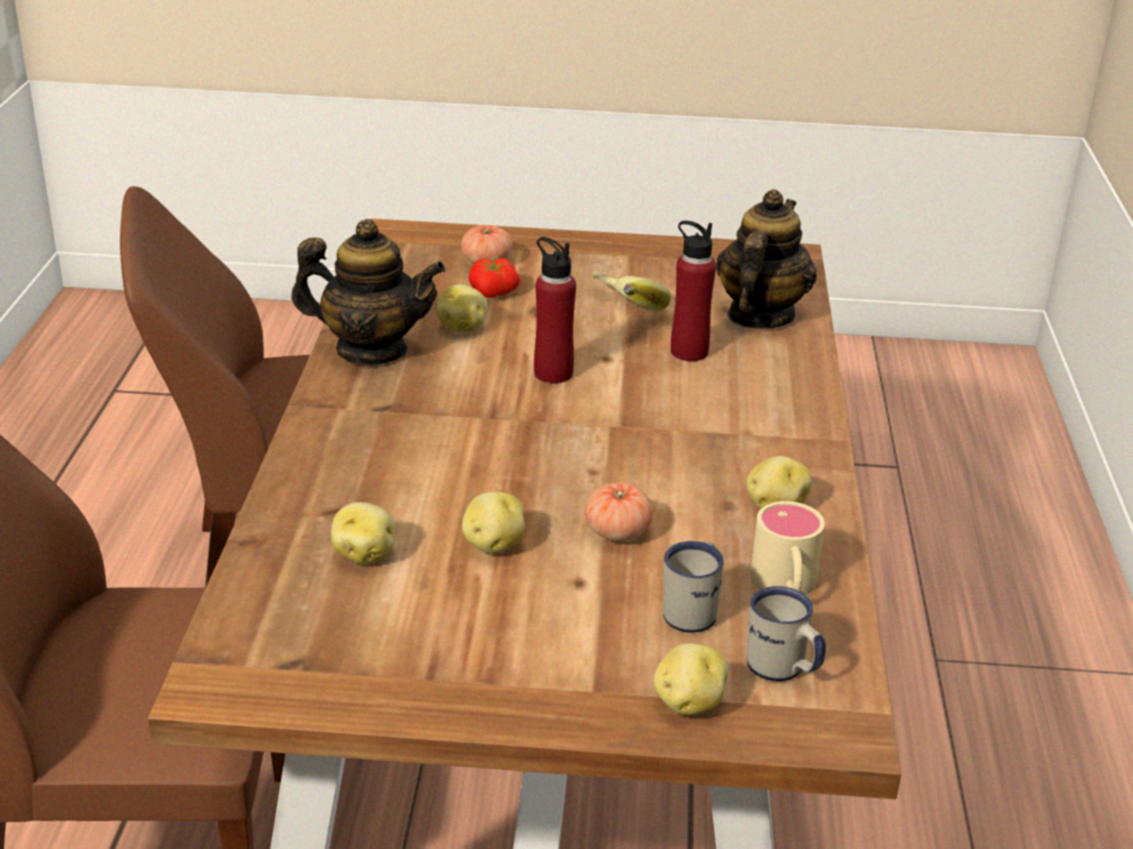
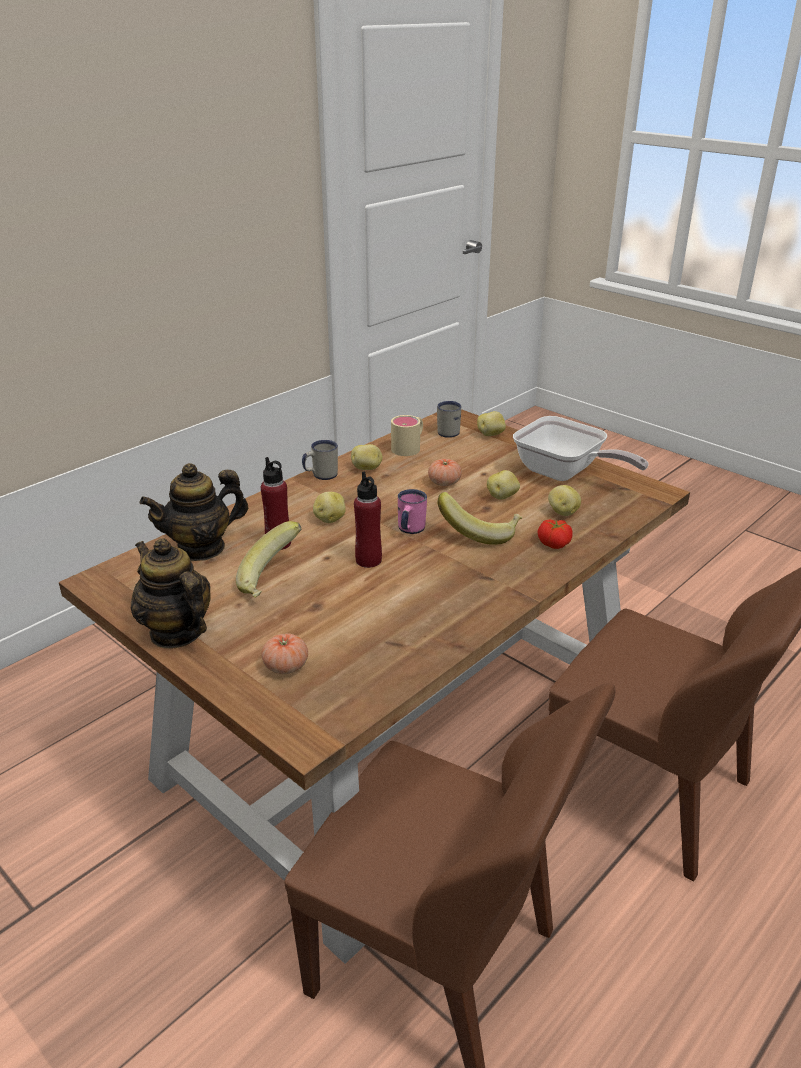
camera: 140 degrees left, 0 degrees up
(371, 350) = (454, 620): teapot -> teapot (176, 632)
(432, 650) = (564, 474): none -> frying pan
(457, 464) = (480, 533): none -> banana
(462, 327) = (377, 613): potato -> potato (329, 519)
(492, 293) = (322, 633): tomato -> tomato (555, 543)
(559, 430) = (409, 530): none -> pink mug
(694, 610) = (453, 452): white mug -> white mug (320, 475)

